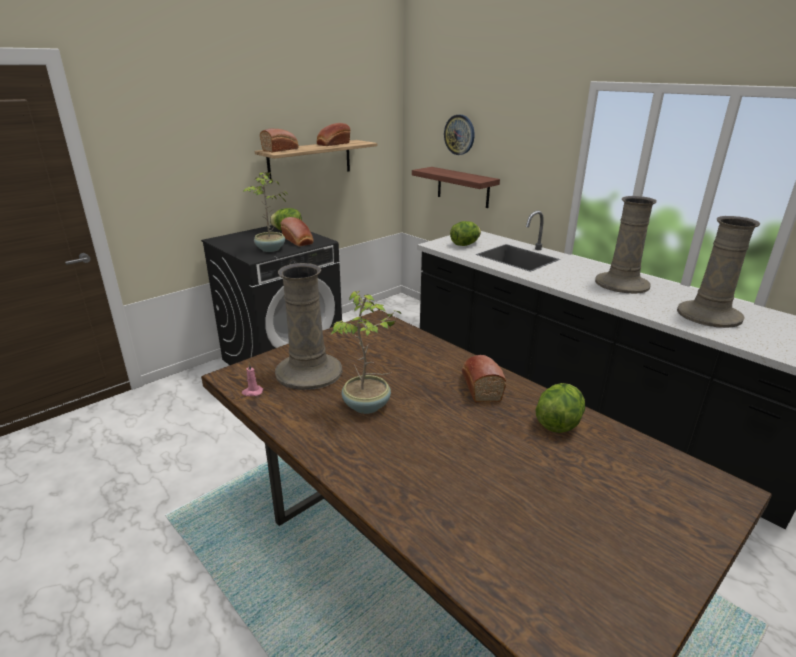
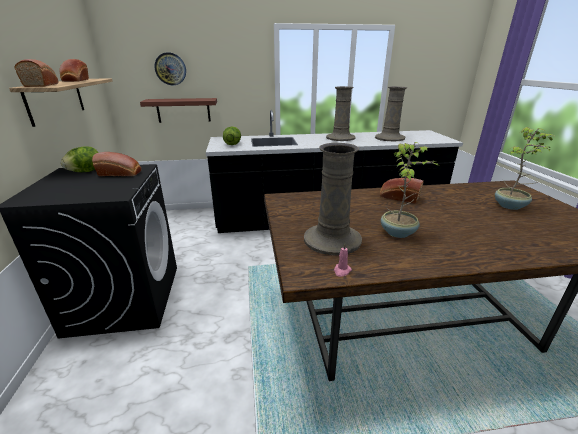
camera: 55 degrees left, 0 degrees up
(270, 249) = (113, 186): potted plant -> potted plant (510, 206)
(558, 423) = (448, 194): lettuce -> none

